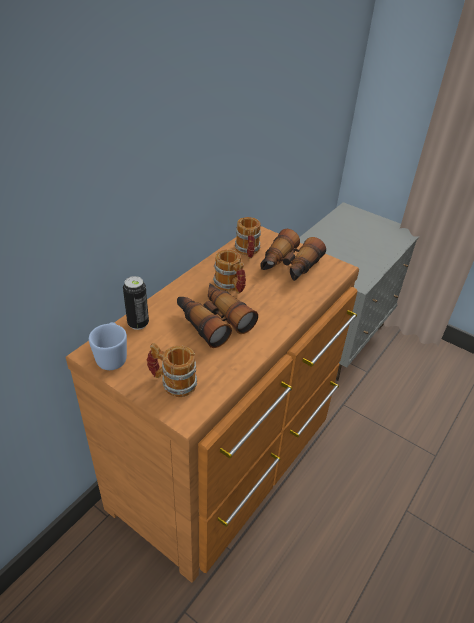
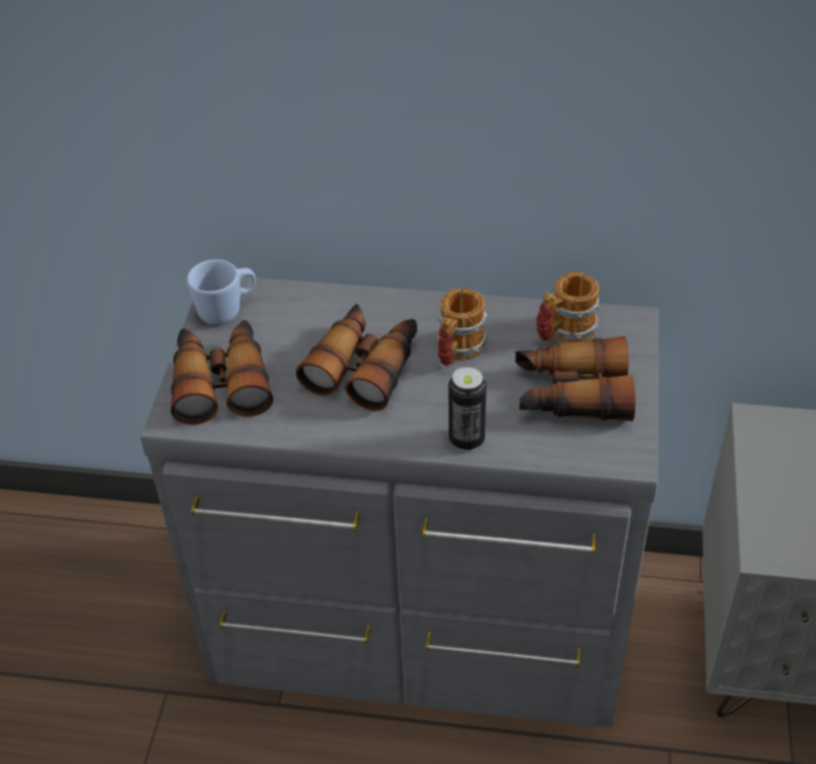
camera: 65 degrees right, 5 degrees up
(138, 323) = (303, 301): can -> can (466, 440)
(172, 382) = (221, 381): mug -> binoculars
(228, 461) = (420, 629): brown dresser -> grey dresser

